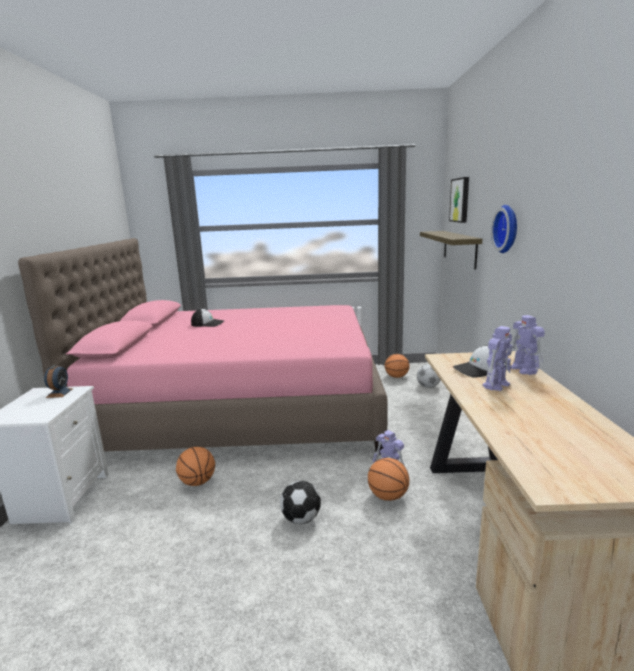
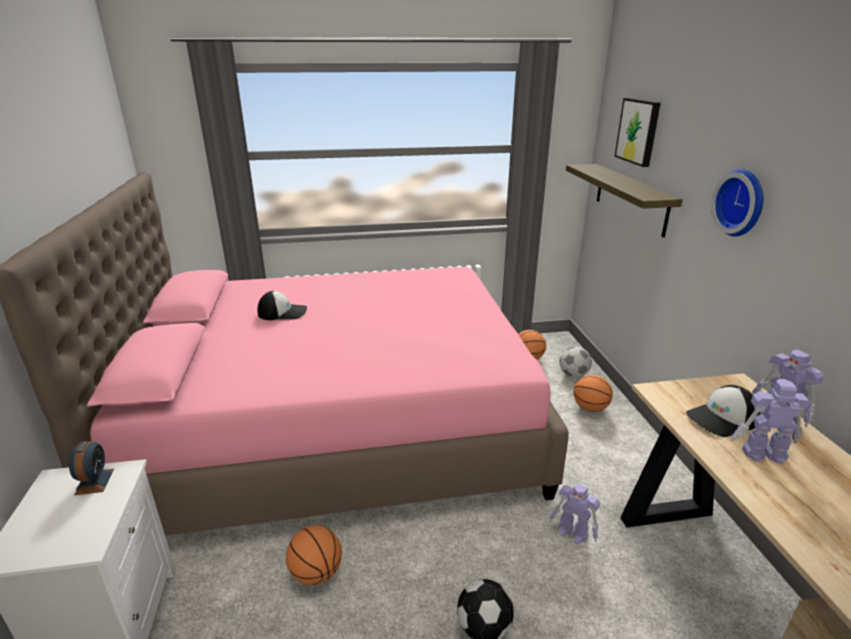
camera: 10 degrees left, 10 degrees up
(388, 496) = (584, 574): basketball -> basketball (590, 408)
(496, 385) = (762, 453): toy robot -> toy robot turned 120 degrees counterclockwise

